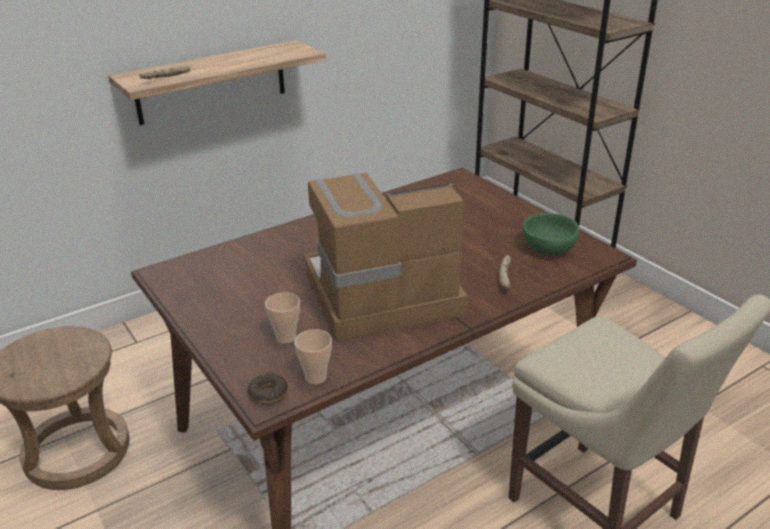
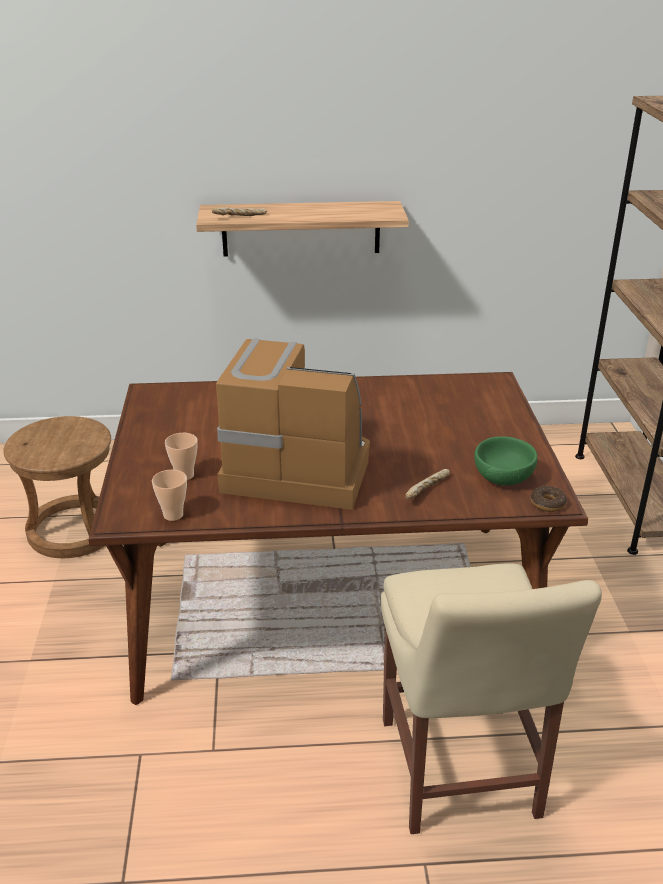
camera: 30 degrees right, 0 degrees up
(268, 394) = (126, 514): donut -> donut (547, 503)

